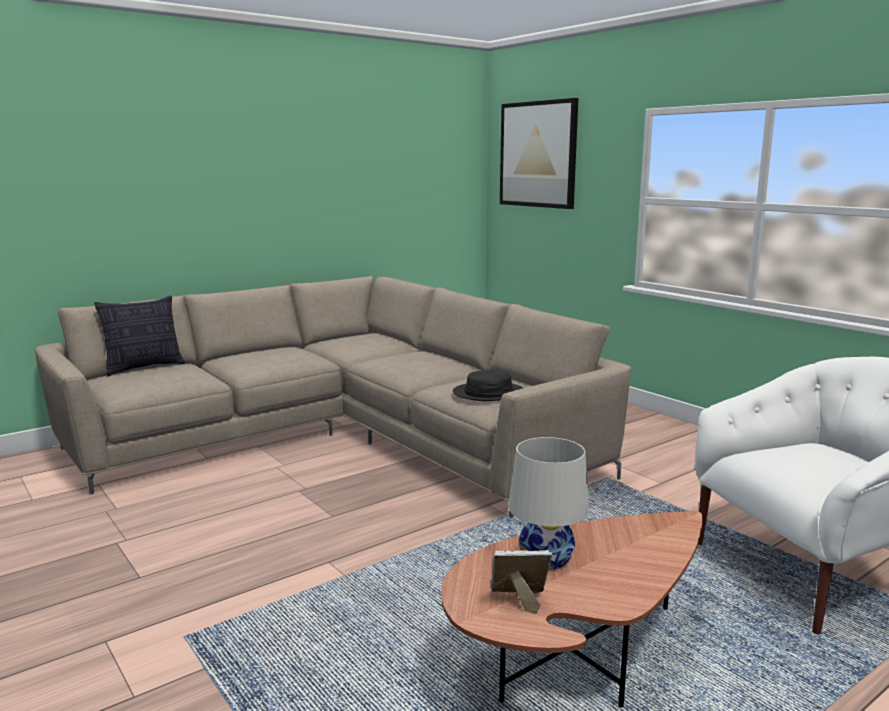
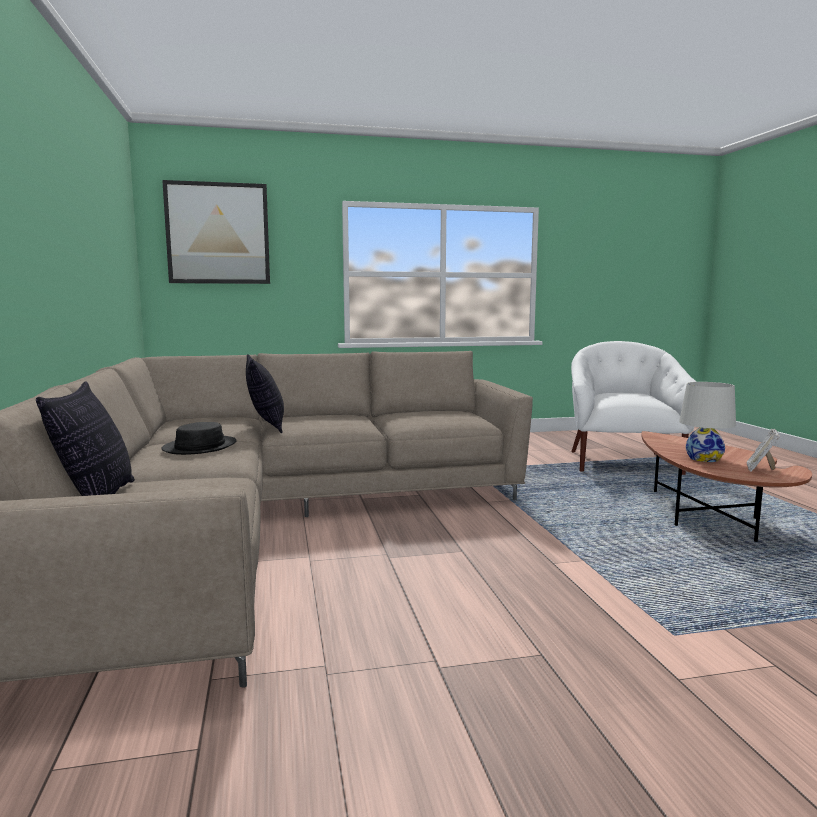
camera: 65 degrees left, 5 degrees down
(380, 355) = (266, 426): none -> pillow
(488, 393) = (445, 416): black hat -> black hat (200, 447)

